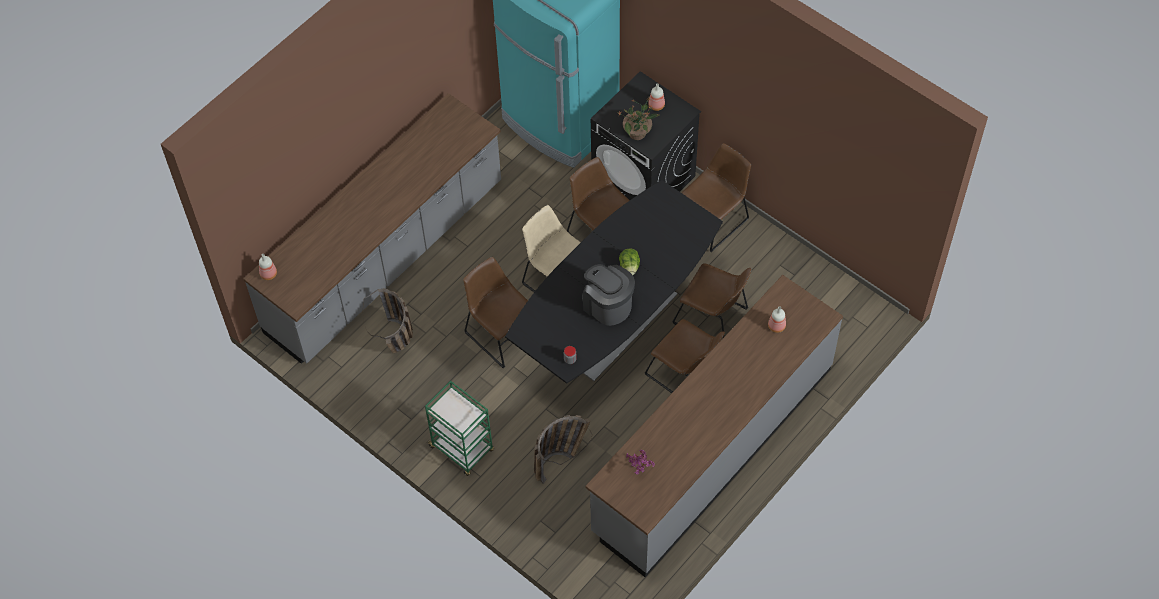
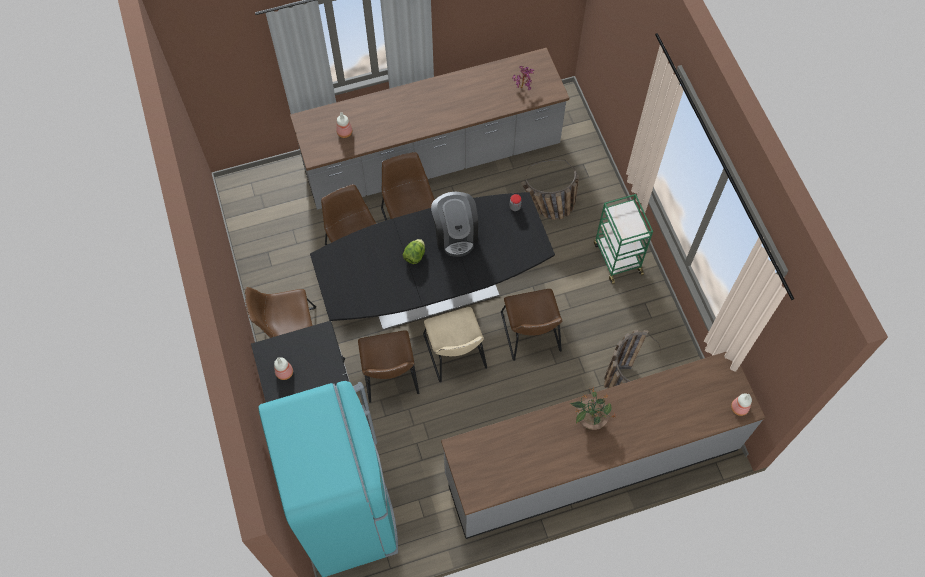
camera: 150 degrees left, 5 degrees up
(638, 133) = (322, 354): potted plant -> potted plant (590, 419)

